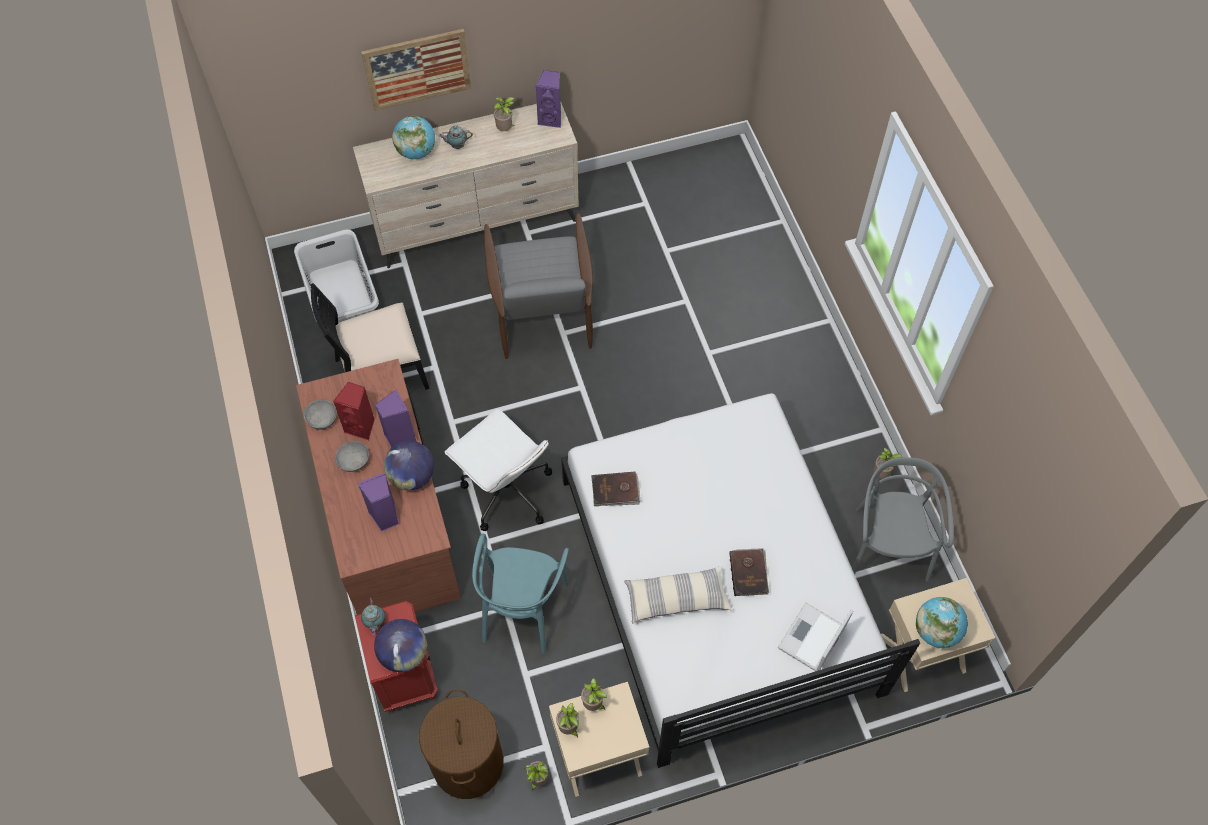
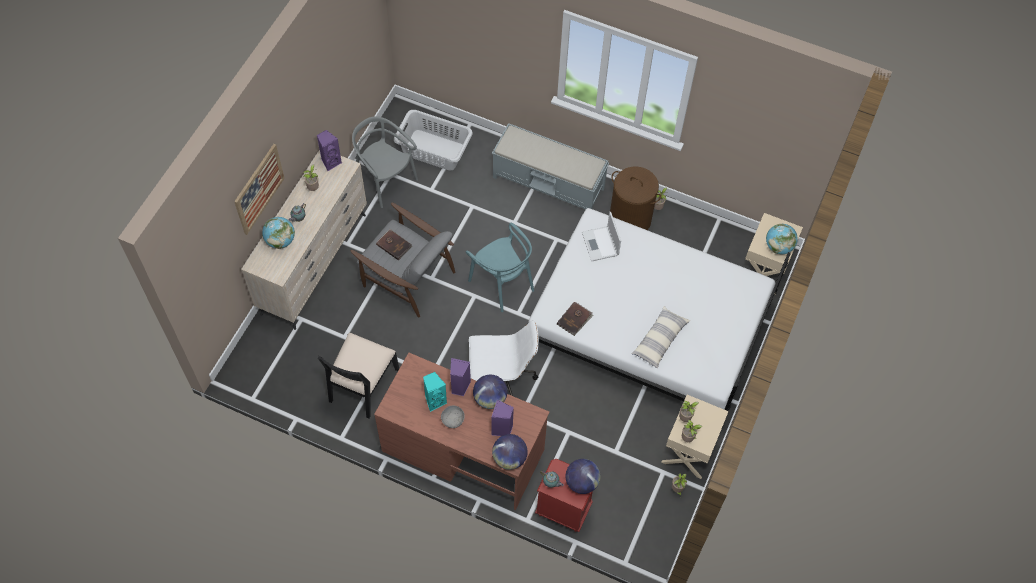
camera: 50 degrees left, 0 degrees up
(322, 419) = (410, 416): grey bowl -> none
(342, 295) = (289, 366): grey laundry basket -> grey laundry basket (434, 149)
(355, 552) = (509, 458): none -> globe
(361, 427) = (435, 400): red speaker -> turquoise speaker
(468, 763) = (639, 515): brown laundry basket -> brown laundry basket (630, 219)
(522, 610) = (578, 425): turquoise chair -> turquoise chair (502, 283)
(749, 573) = (675, 298): brown book -> brown book (394, 245)
(793, 346) = (549, 183): none -> grey bench
(811, 639) = (733, 301): laptop -> laptop (600, 244)
(888, 546) = (697, 237): grey chair -> grey chair (385, 180)

